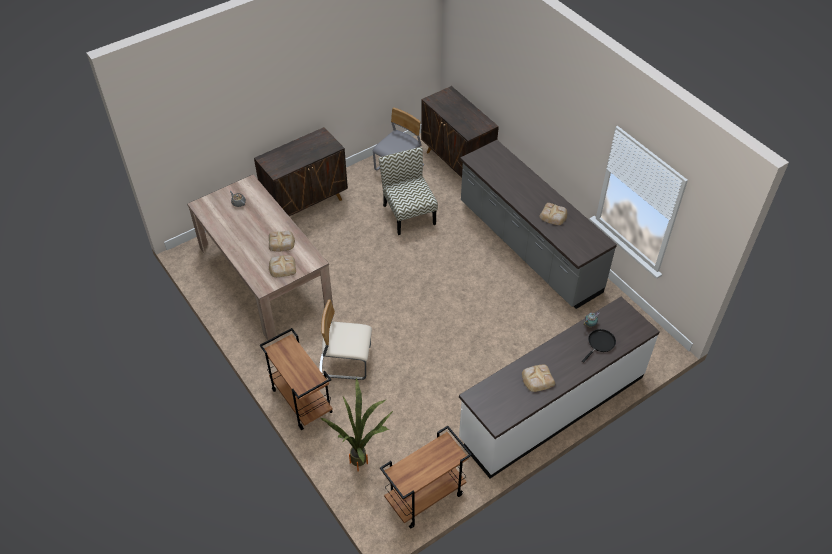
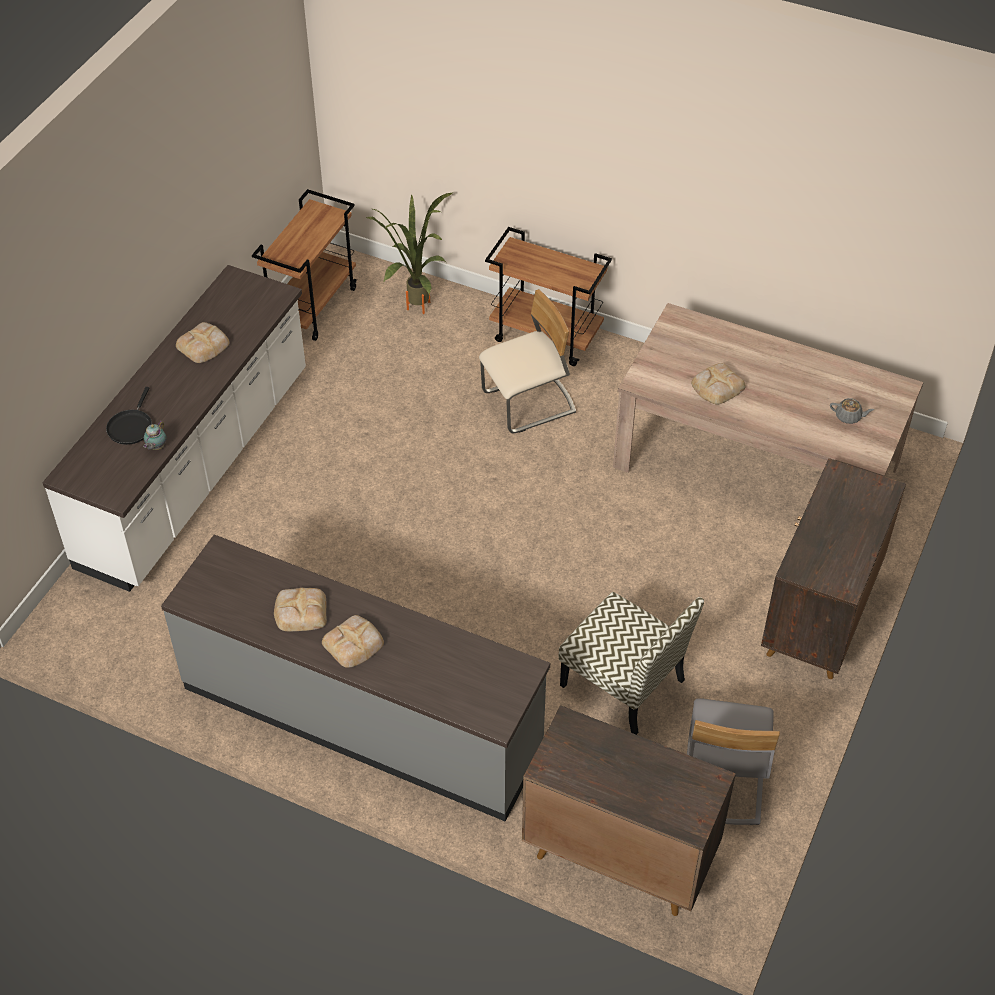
camera: 150 degrees right, 0 degrees up
(282, 267) = (678, 353): bread -> bread (354, 643)

